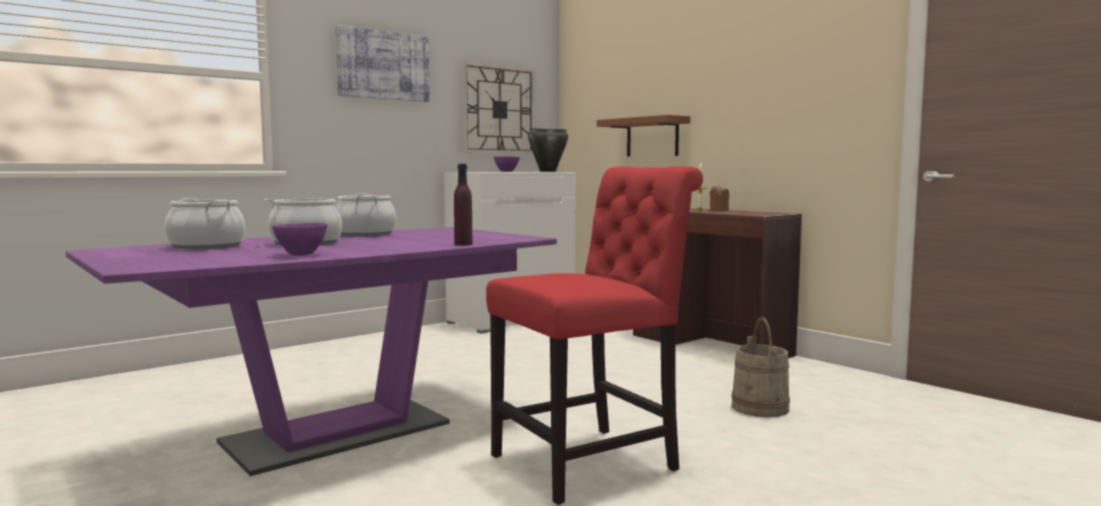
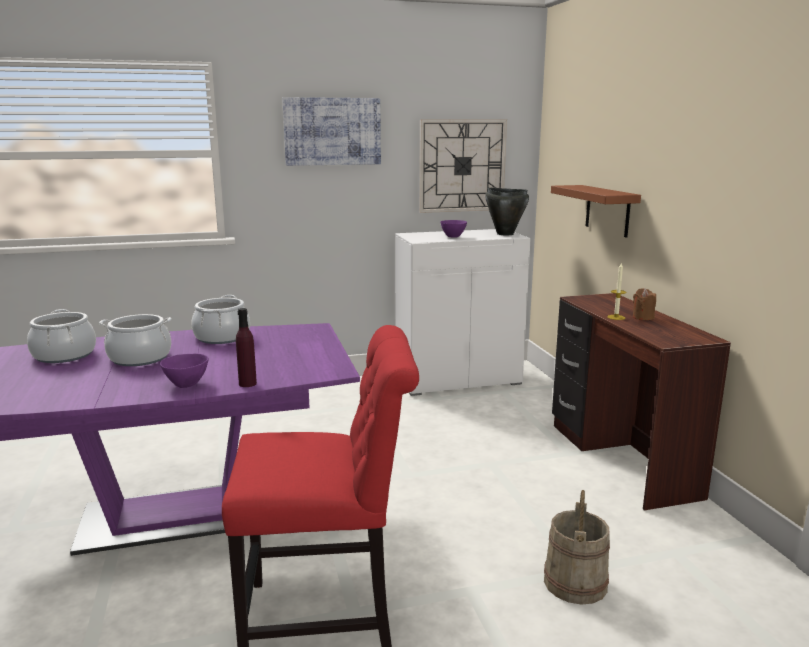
camera: 25 degrees right, 10 degrees up
(301, 254) = (86, 392): purple bowl -> purple bowl (186, 384)

